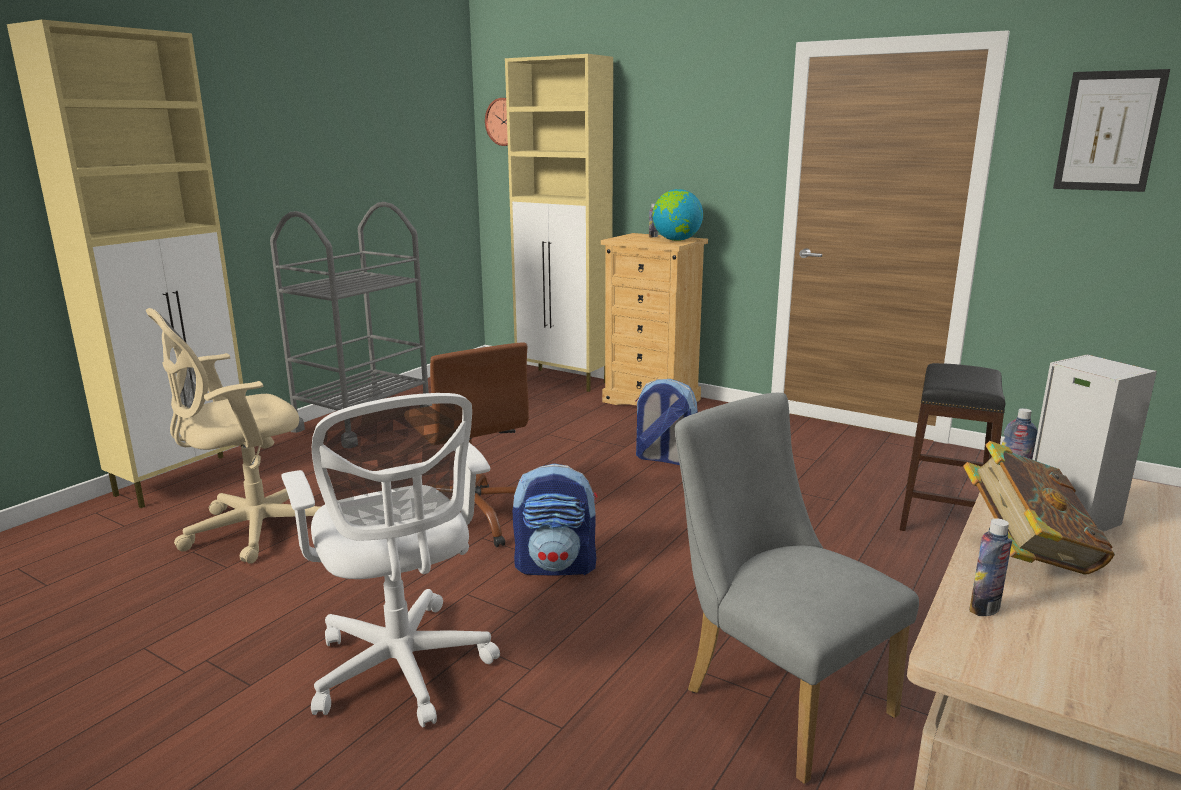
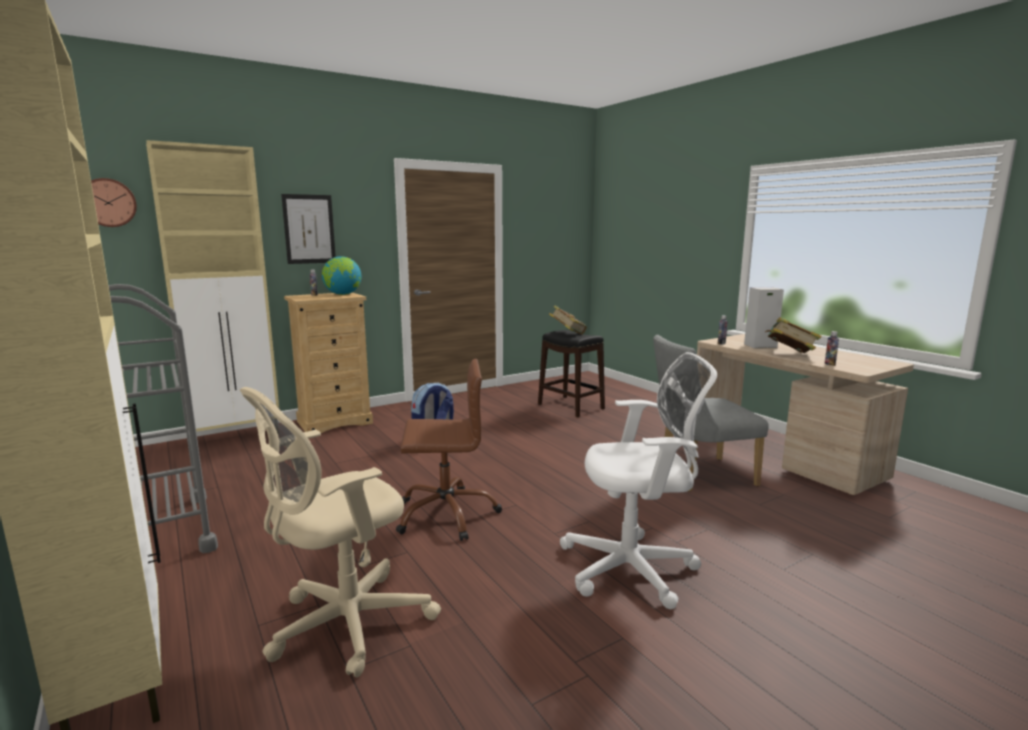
camera: 65 degrees left, 5 degrees down
(252, 530) = (343, 625): beige office chair -> beige office chair turned 60 degrees clockwise
(556, 566) = (543, 498): backpack -> none
(960, 375) = (567, 334): none -> book
(1109, 131) = (544, 216): picture -> picture (309, 229)

